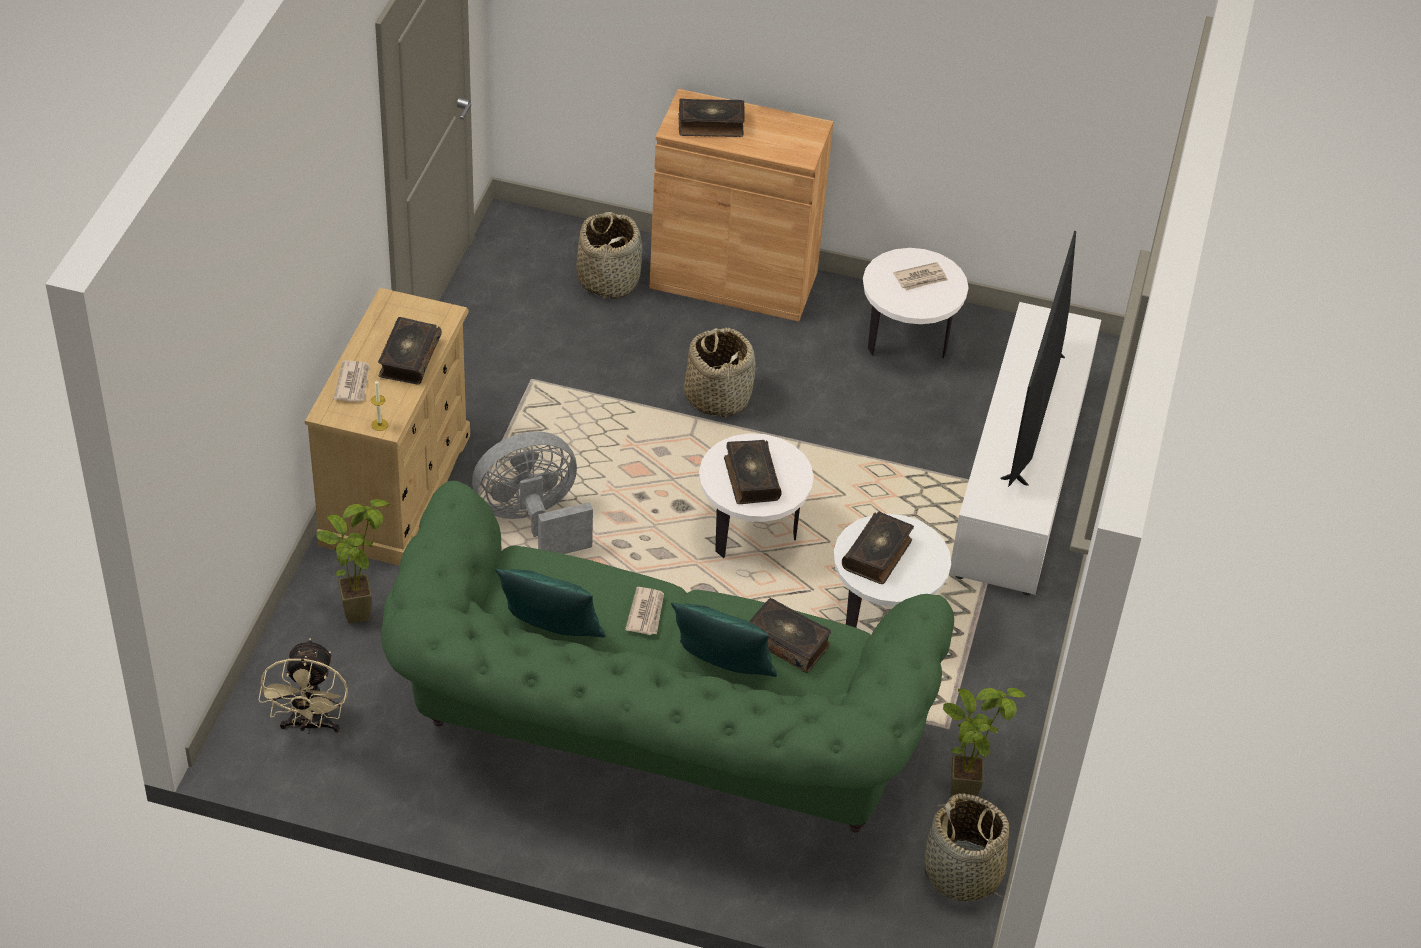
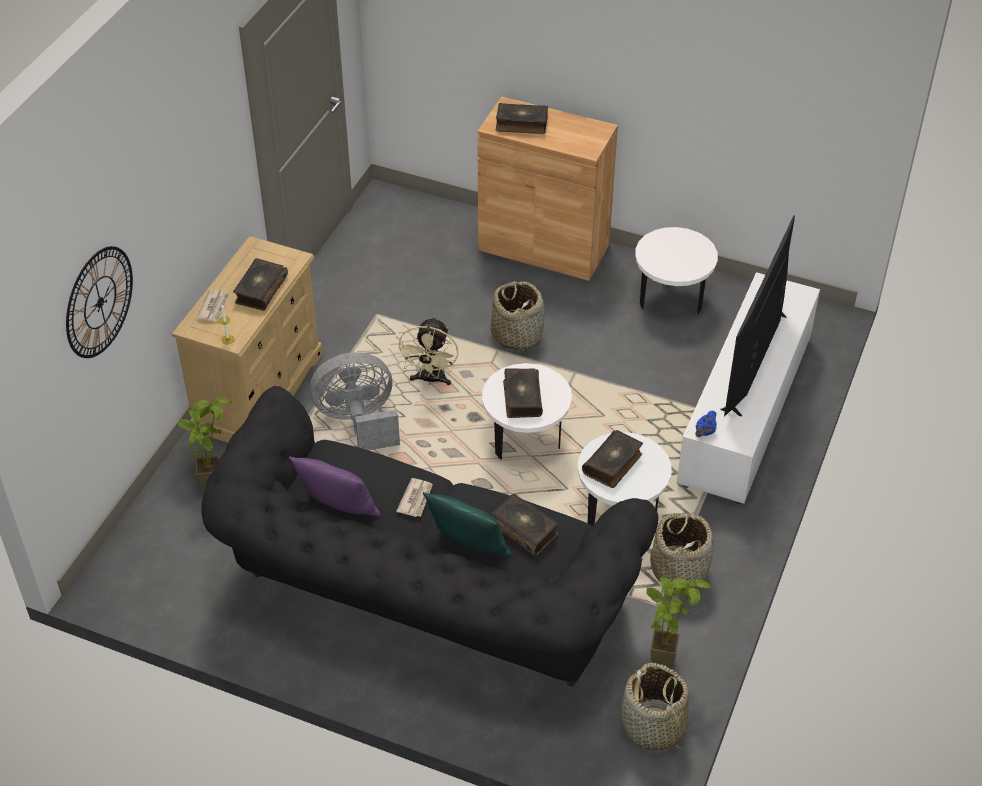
camera: 10 degrees right, 0 degrees up
(239, 386) = (99, 302): none -> wall clock
(310, 725) = (159, 569): beige fan -> beige fan (430, 380)
(552, 632) = (339, 509): green pillow -> purple pillow
(609, 279) = (448, 242): basket -> basket (679, 569)
(654, 741) = (422, 600): green sofa -> black sofa
(921, 278) = (681, 251): newspaper -> none
(986, 508) = (705, 432): none -> blue teapot

